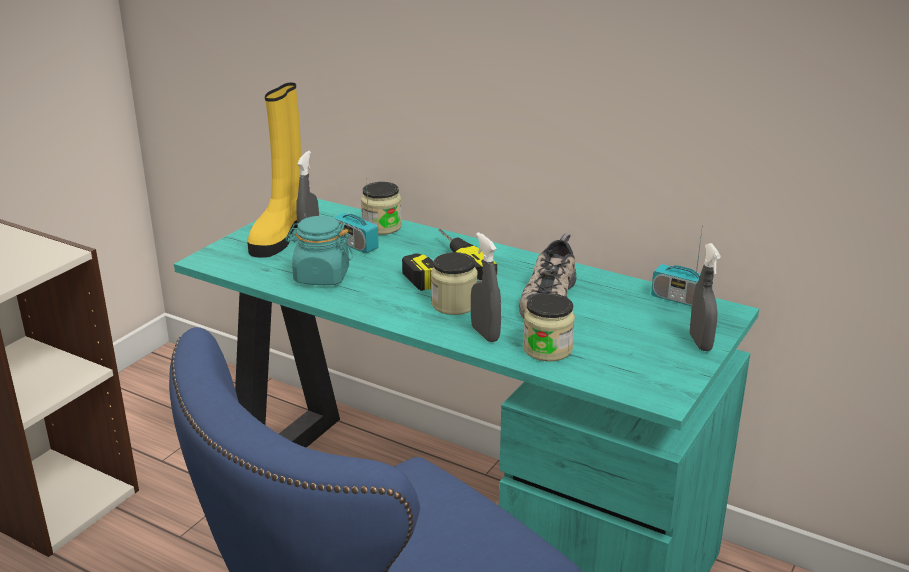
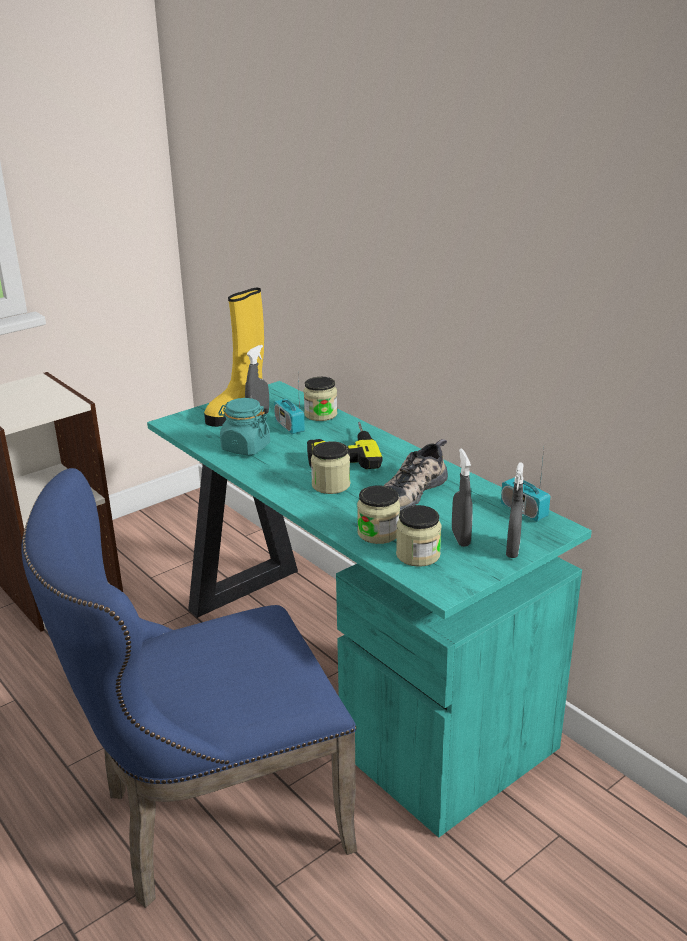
camera: 20 degrees right, 0 degrees up
(485, 334) = (337, 512): grey spray bottle -> grey spray bottle (460, 538)
(608, 365) = (418, 555): none -> jar

